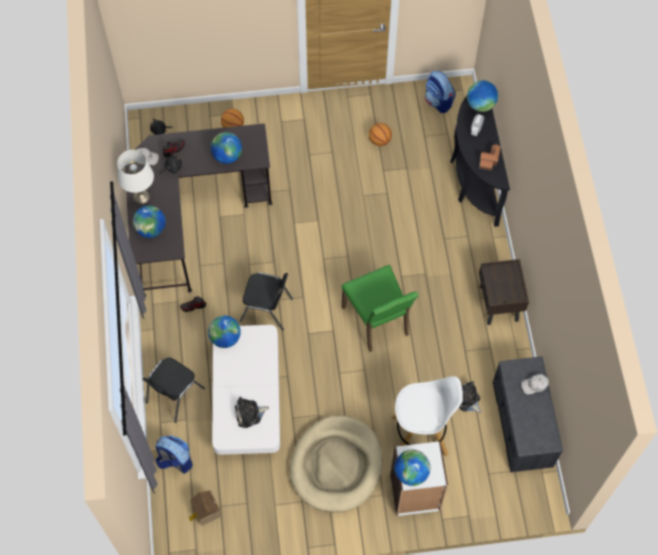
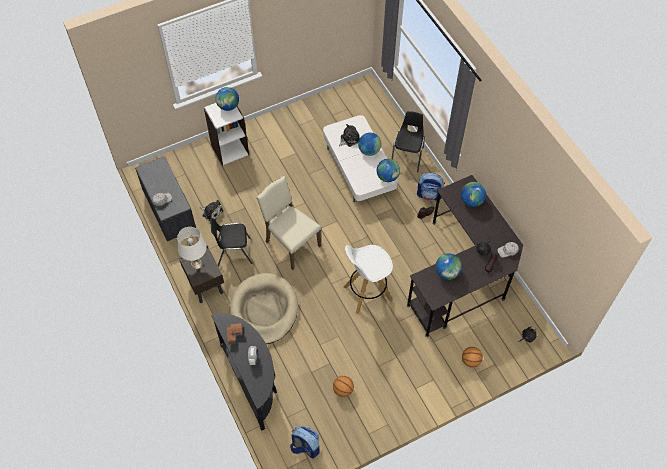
camera: 160 degrees right, 5 degrees down
(141, 196) = (493, 221): white table lamp -> white table lamp (196, 263)
(175, 461) = (387, 123): backpack -> backpack (429, 195)
(205, 512) = (355, 103): toy house -> none
(267, 310) = (373, 227): black chair -> black chair (233, 252)
(336, 465) = (285, 150): beige dog bed -> beige dog bed (264, 310)
(377, 321) = (291, 244): green chair -> beige chair
(420, 435) = (236, 182): white stool -> white stool (366, 293)
(480, 105) = (256, 384): globe -> globe (369, 151)

